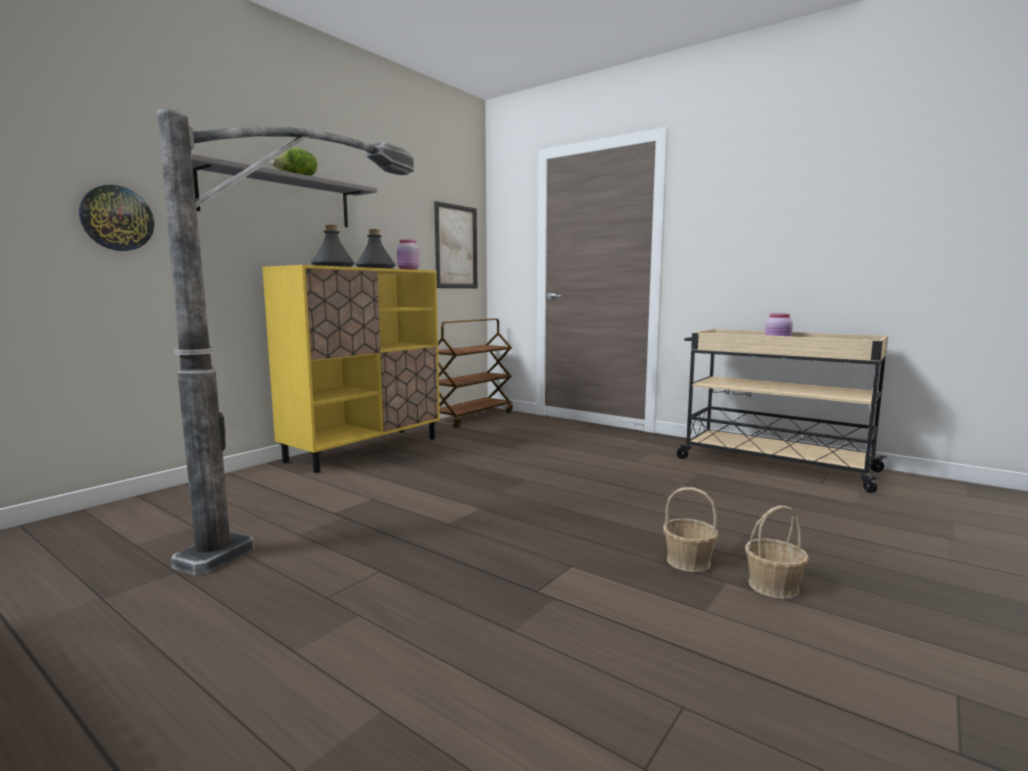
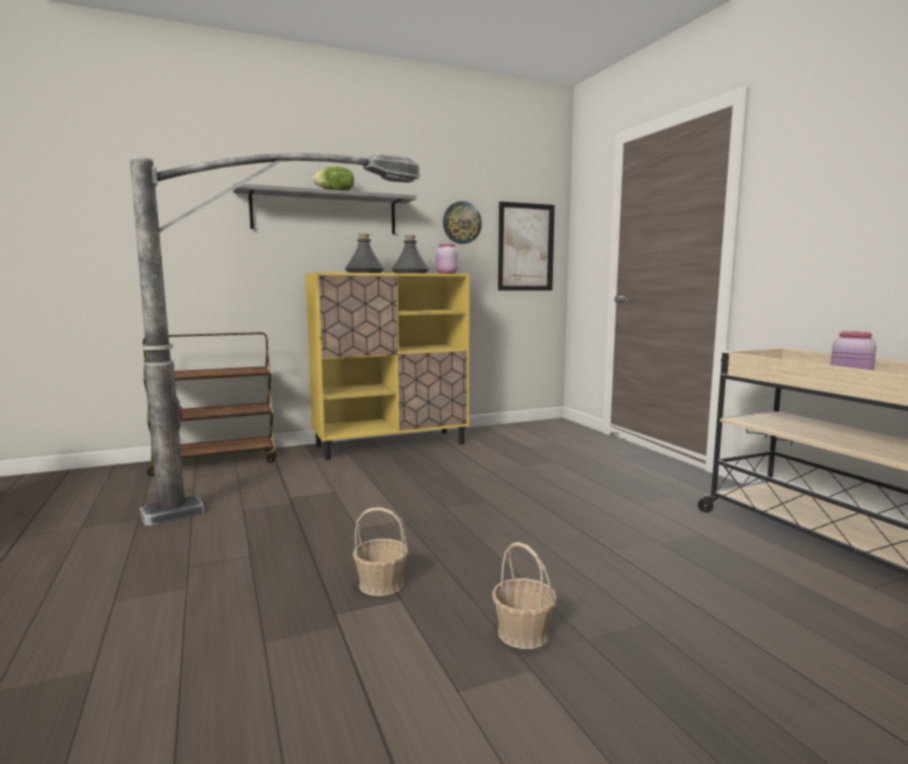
camera: 30 degrees right, 0 degrees up
(117, 218) = (188, 239): wall clock -> wall clock (461, 223)
(472, 417) = (530, 427): brown cart -> brown cart (216, 462)
(773, 586) = (580, 696): basket -> basket (381, 584)

